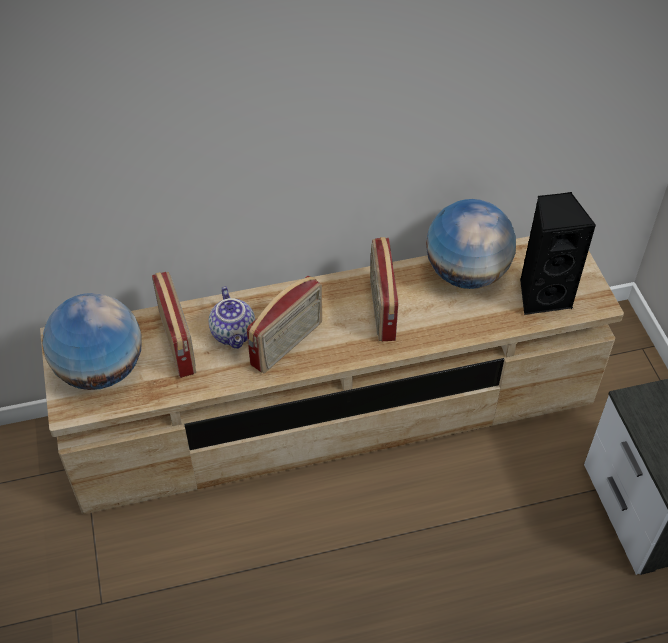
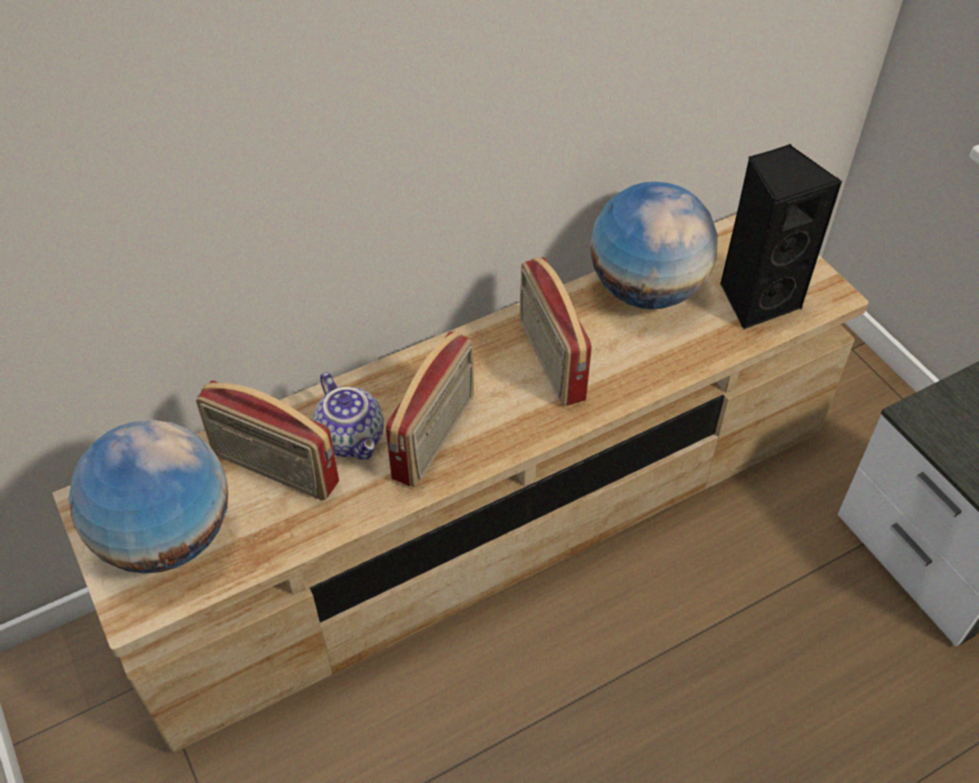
camera: 15 degrees left, 0 degrees up
(178, 343) = (274, 470): radio -> radio turned 150 degrees clockwise

